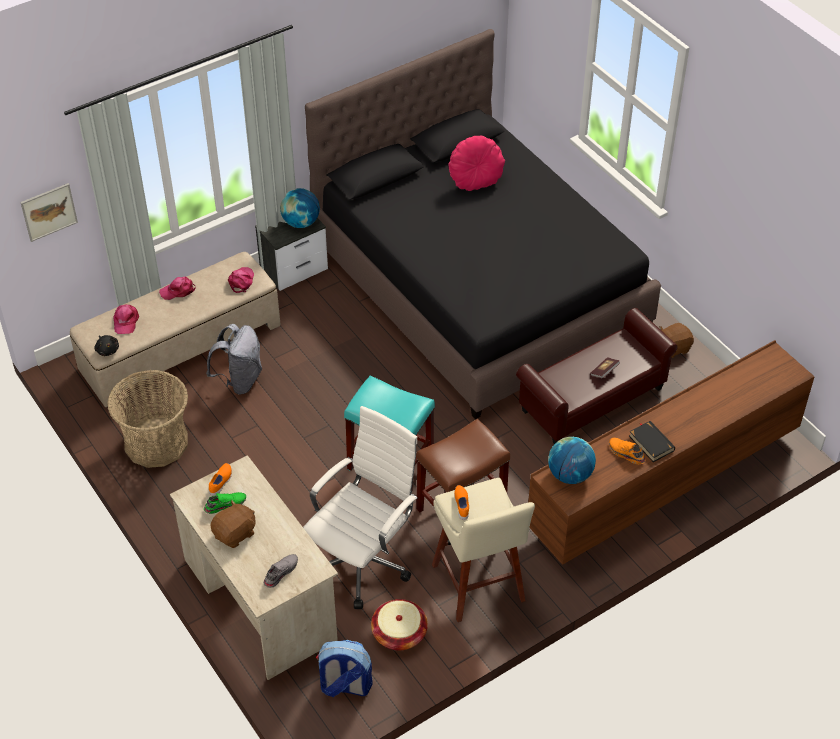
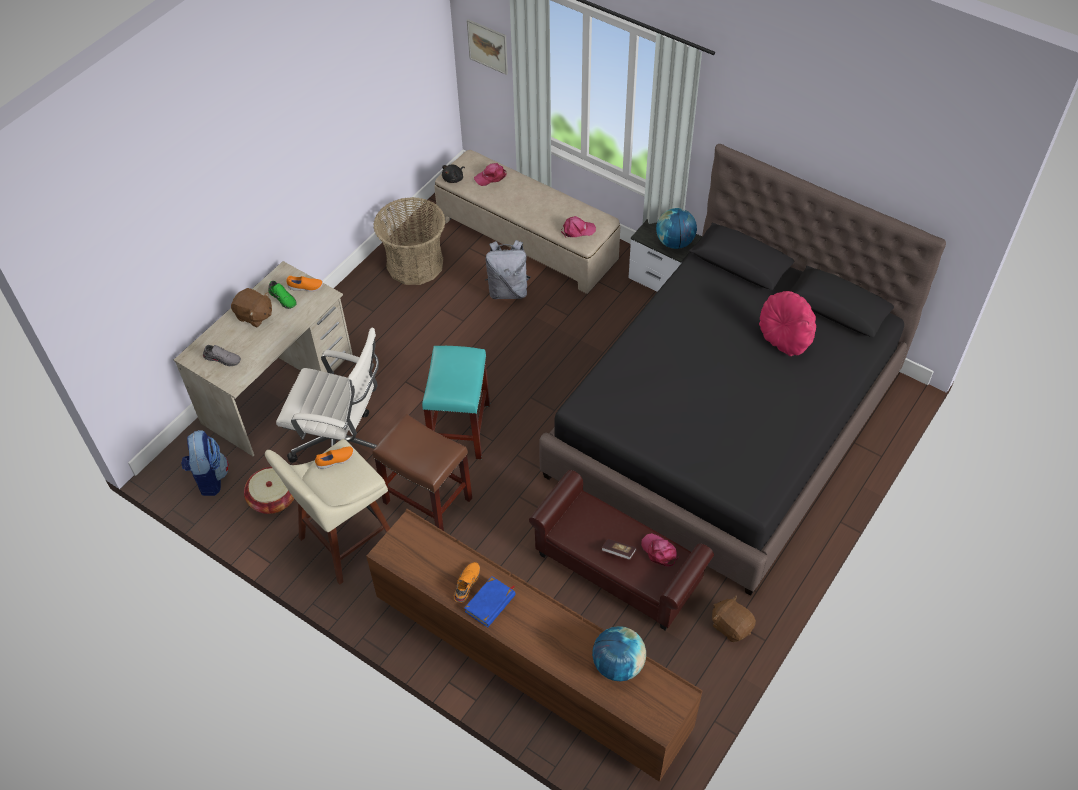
camera: 70 degrees right, 5 degrees up
(178, 291) = (543, 195): pink cap -> pink cap (659, 551)
(570, 475) = (419, 542): globe -> globe (618, 665)
(651, 443) = (490, 603): black book -> blue book

